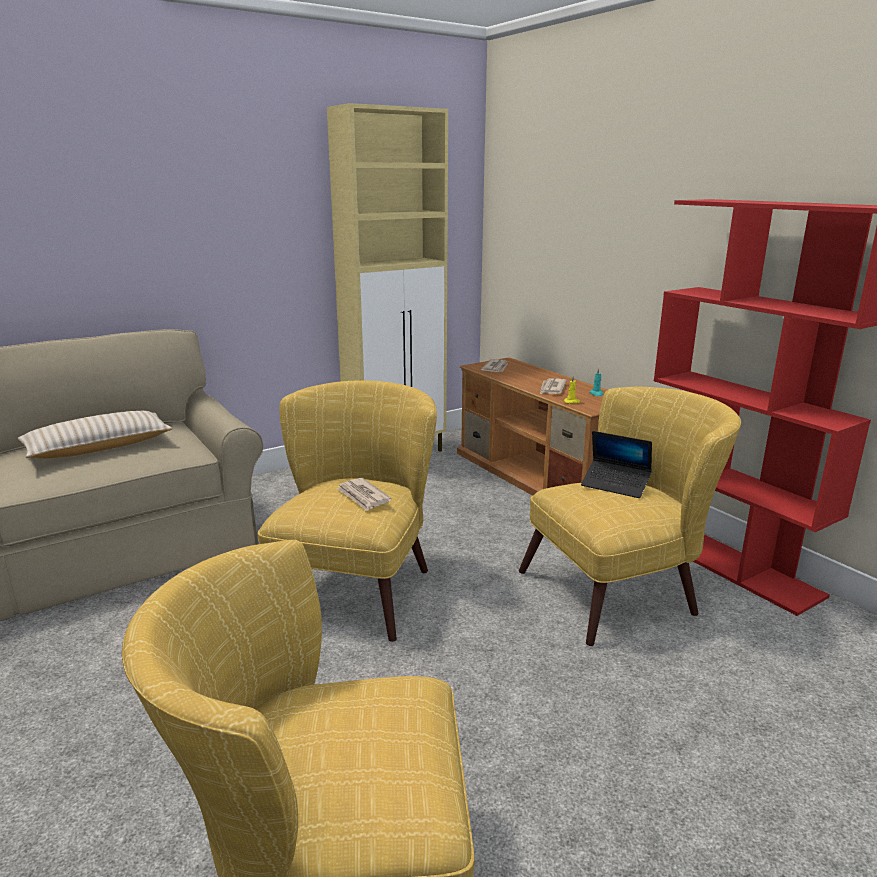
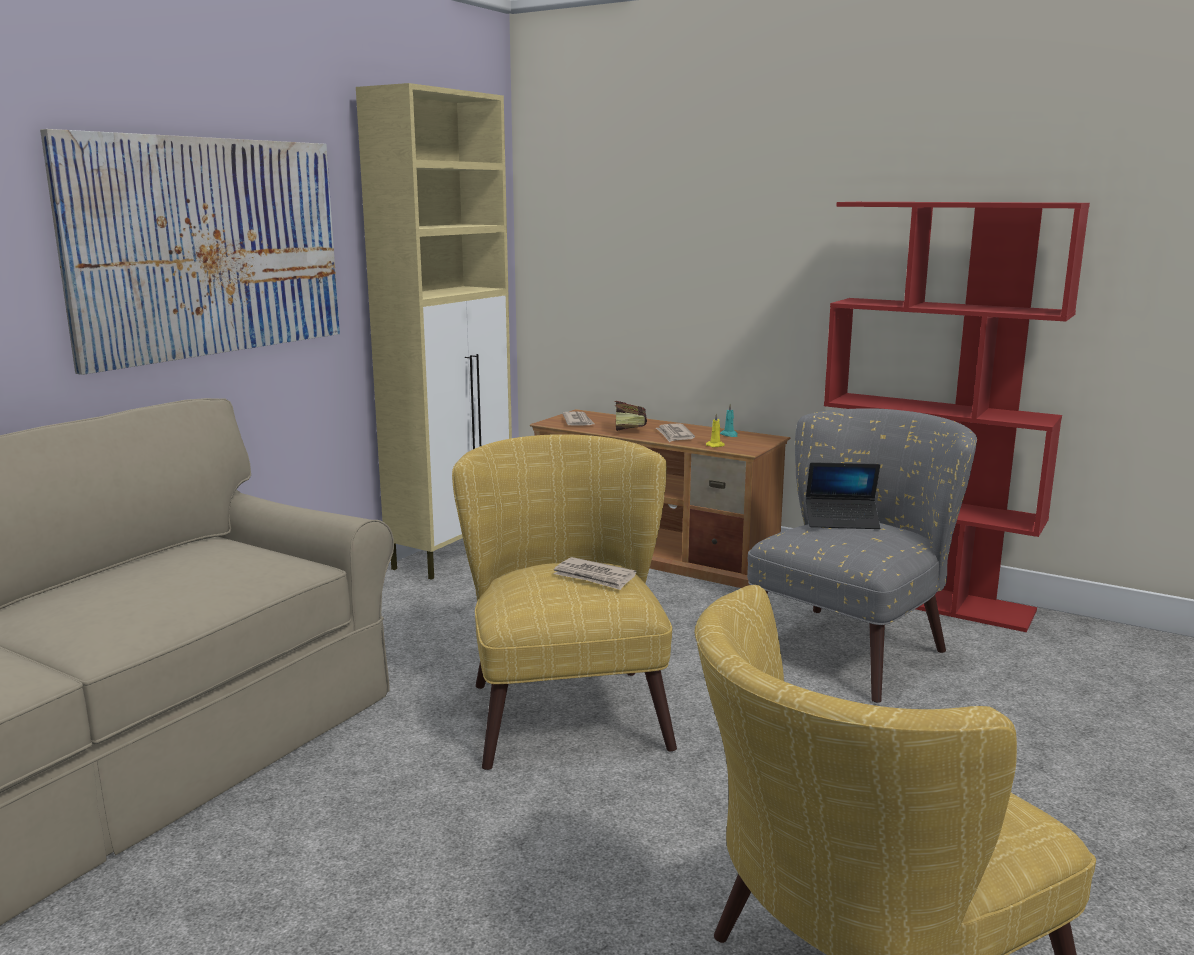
camera: 25 degrees left, 5 degrees down
(99, 448) = (160, 580): beige pillow -> none
(200, 225) = (209, 247): none -> picture
(525, 378) = (629, 429): none -> book
(622, 590) = (855, 645): yellow armchair -> grey armchair

